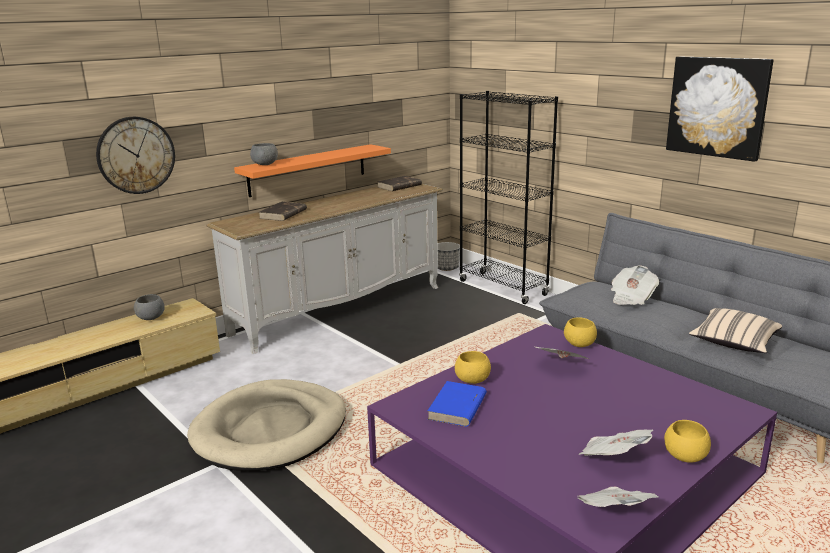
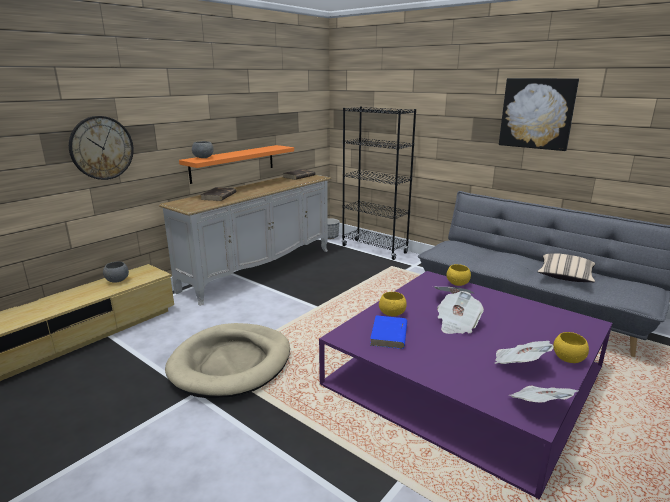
camera: 10 degrees left, 0 degrees up
(631, 298) = (481, 250): newspaper -> newspaper (457, 324)

